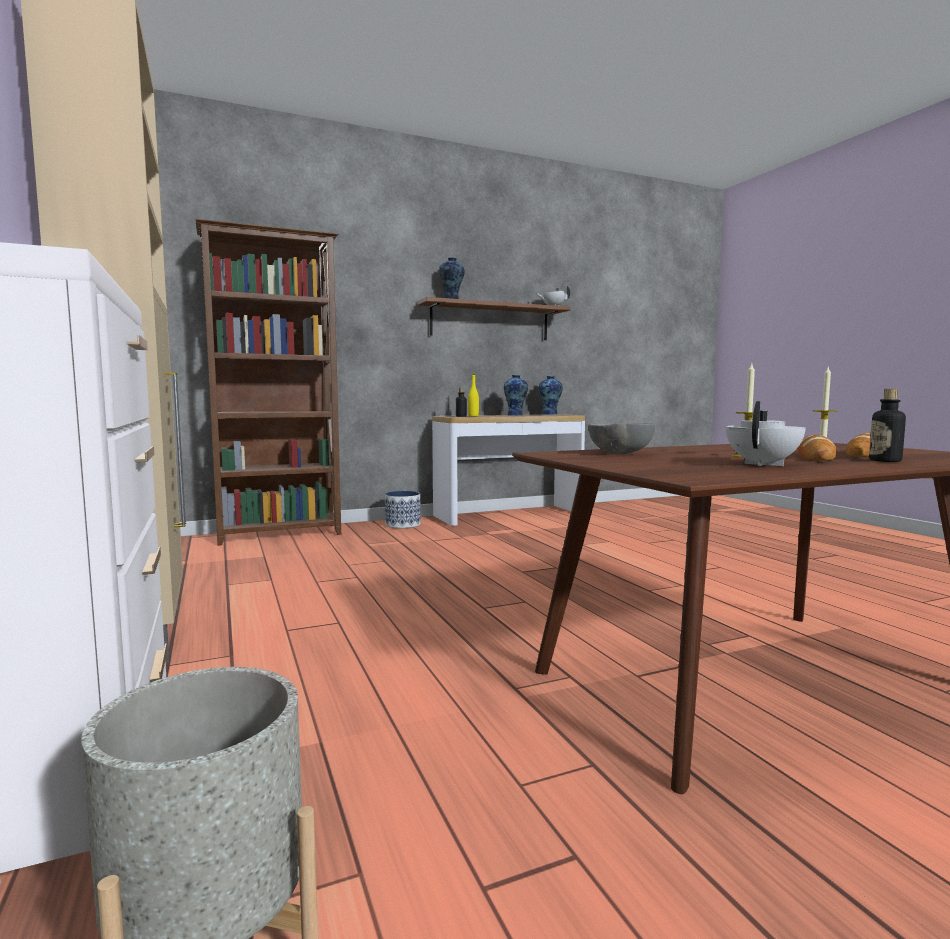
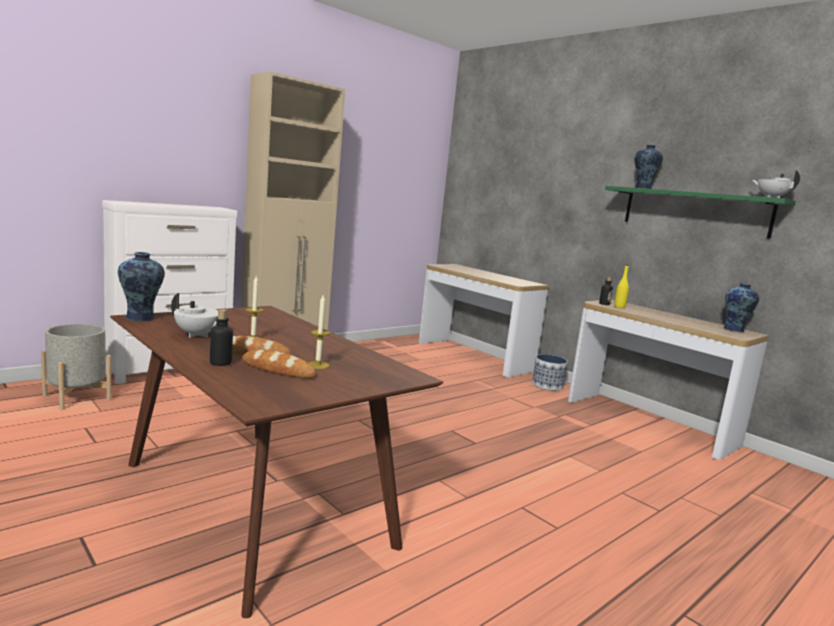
camera: 70 degrees right, 5 degrees up
(280, 535) = (473, 357): brown bookcase -> console table
(490, 321) = (695, 211): brown shelf -> green shelf
(515, 415) = (671, 318): vase -> vase (141, 318)
(619, 454) = (263, 319): grey bowl -> none

